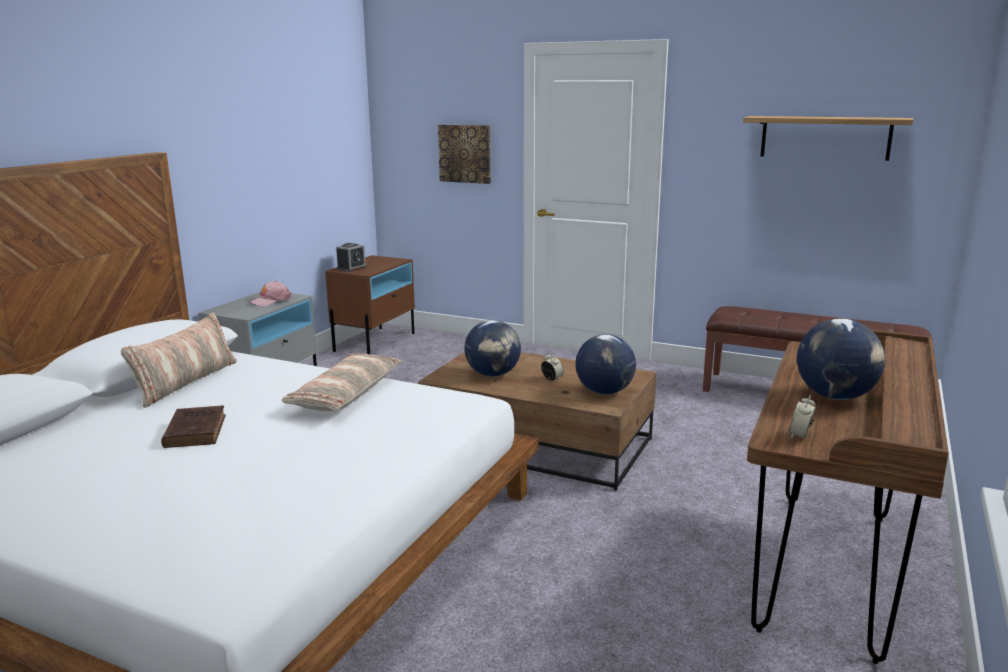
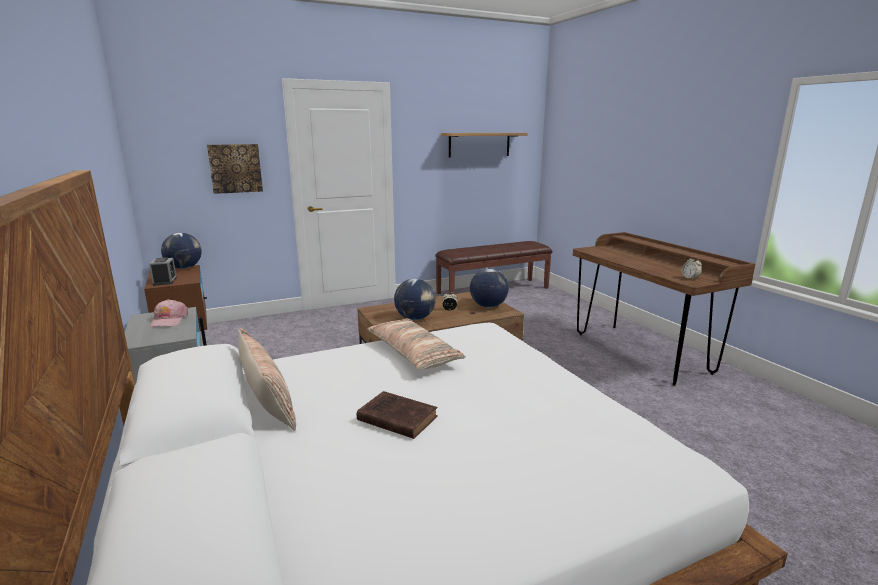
camera: 50 degrees left, 0 degrees up
(835, 397) = (651, 262): globe -> globe (184, 268)

